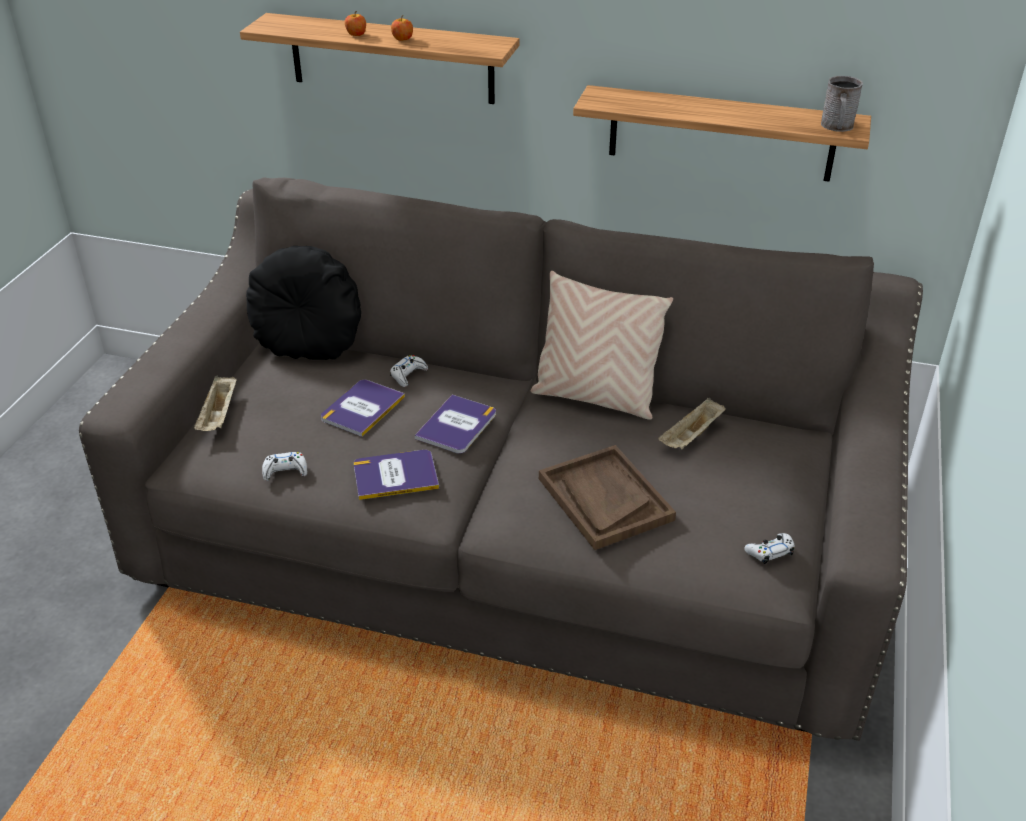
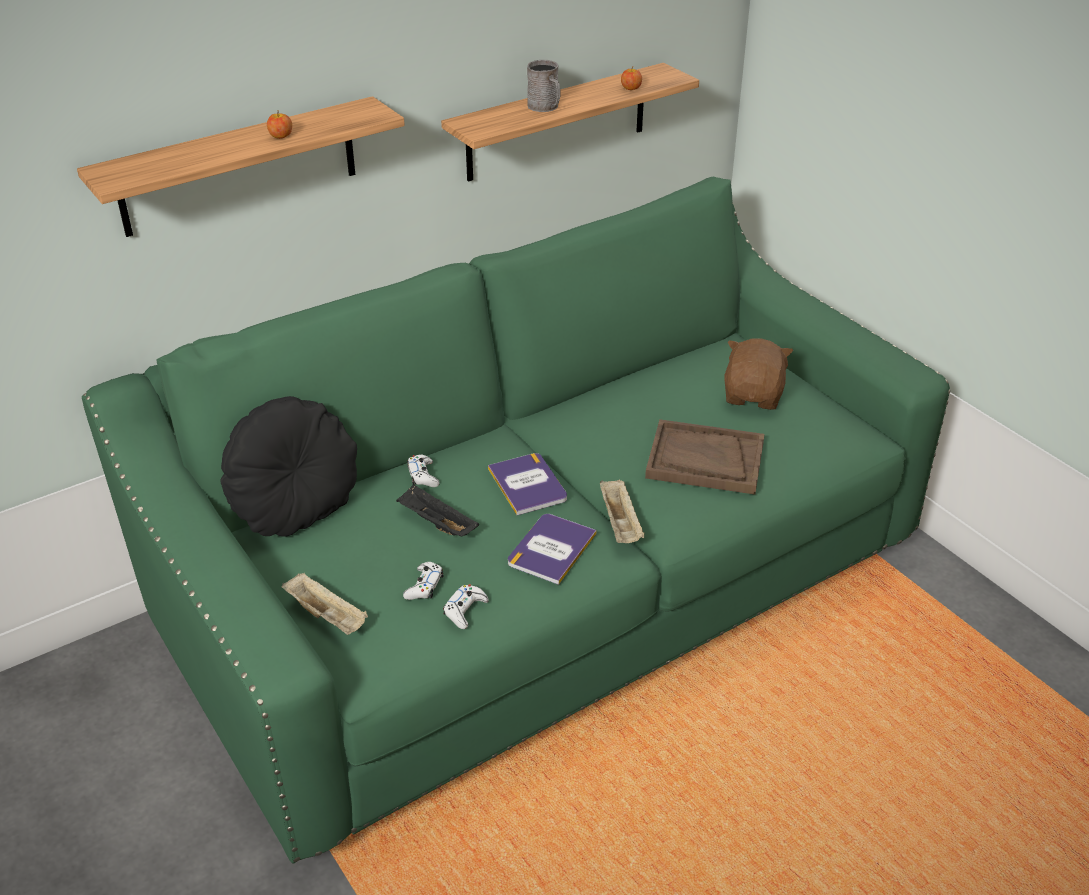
camera: 50 degrees left, 0 degrees up
(356, 34) = (228, 150): apple -> apple (631, 88)
(362, 408) = (436, 523): book -> black tray
(514, 547) = (545, 587): grey sofa -> green sofa
(595, 397) = (578, 402): beige pillow -> none
(691, 437) = (682, 385): beige tray -> beige tray (620, 524)
(735, 483) = (753, 396): none -> brown plush toy
(770, 552) = (836, 422): white game controller -> white game controller (424, 586)
(837, 127) = (663, 78): grey mug -> grey mug (545, 107)

